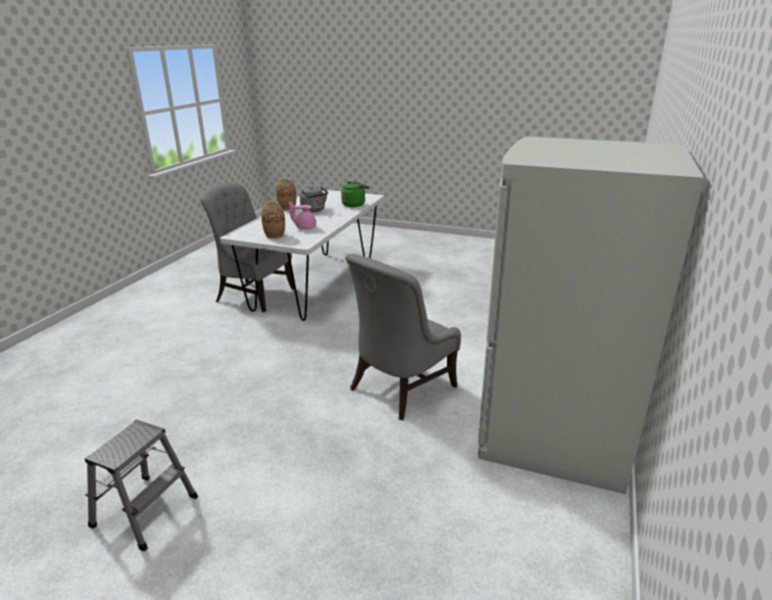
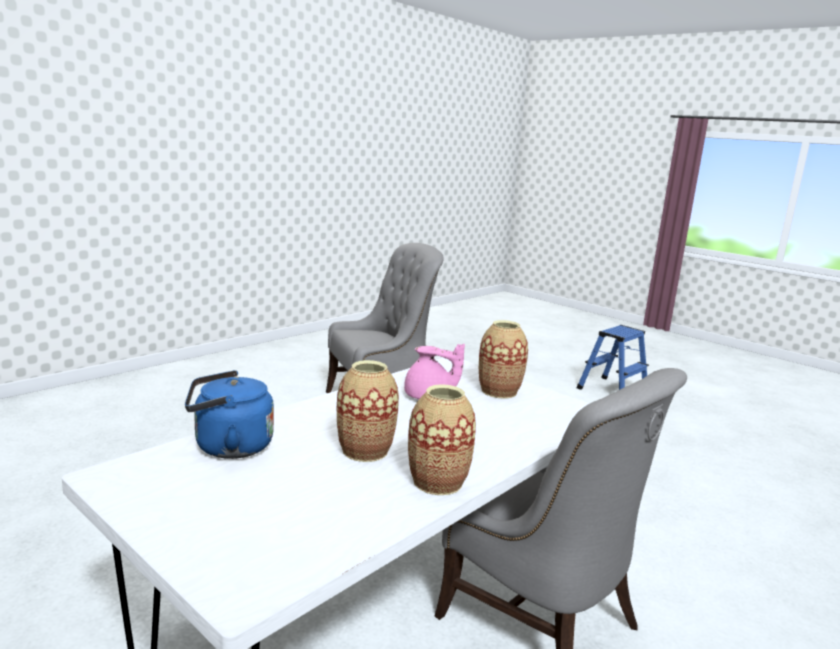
camera: 160 degrees left, 10 degrees down
(144, 511) = (612, 390): grey step ladder -> blue step ladder
(314, 210) = (365, 451): grey kettle -> vase
(354, 204) = (228, 447): green kettle -> blue kettle
(552, 433) = (297, 356): white fridge -> none

